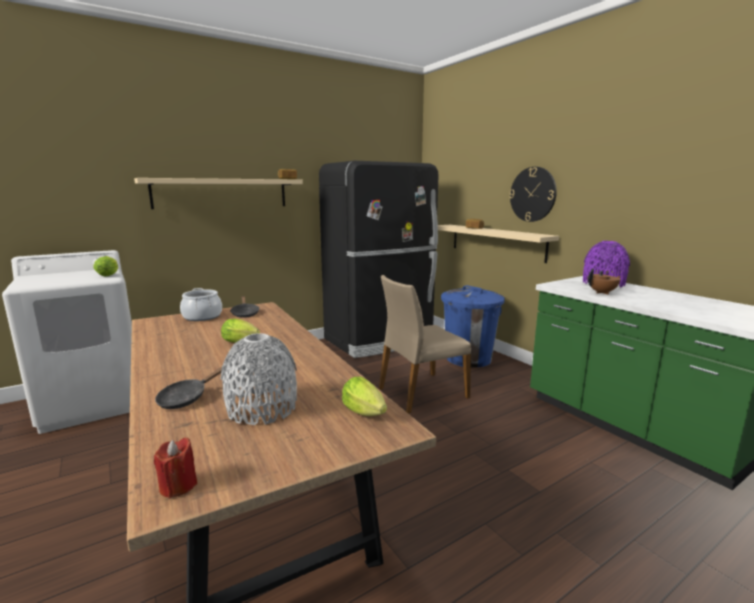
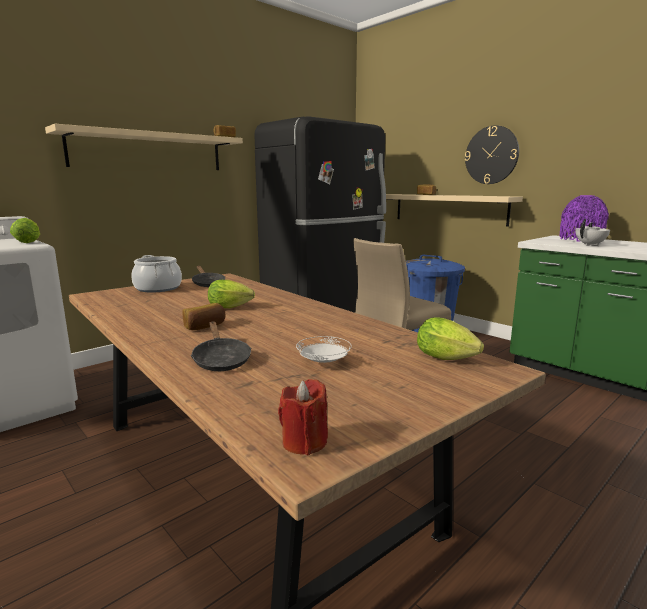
camera: 10 degrees left, 0 degrees up
(186, 398) = (221, 360): black frying pan -> black frying pan turned 45 degrees counterclockwise
(204, 361) = (205, 326): none -> bread
(262, 408) = (324, 362): grey vase -> white plate
(602, 292) = (590, 245): brown teapot -> white teapot

